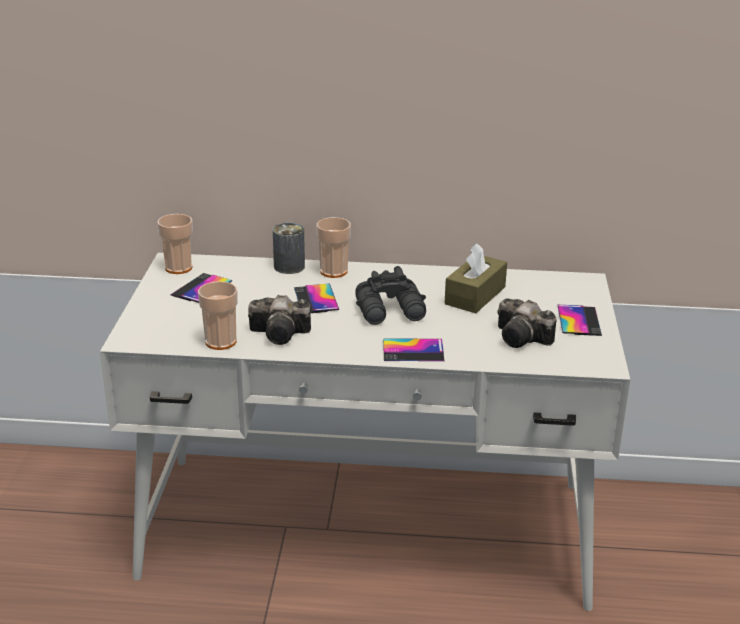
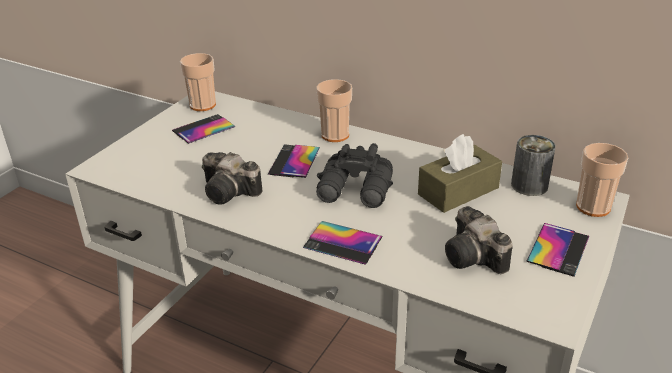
camera: 25 degrees right, 5 degrees up
(220, 342) = (170, 188): cup -> cup (593, 207)
(289, 266) = (298, 122): can -> can (529, 185)

